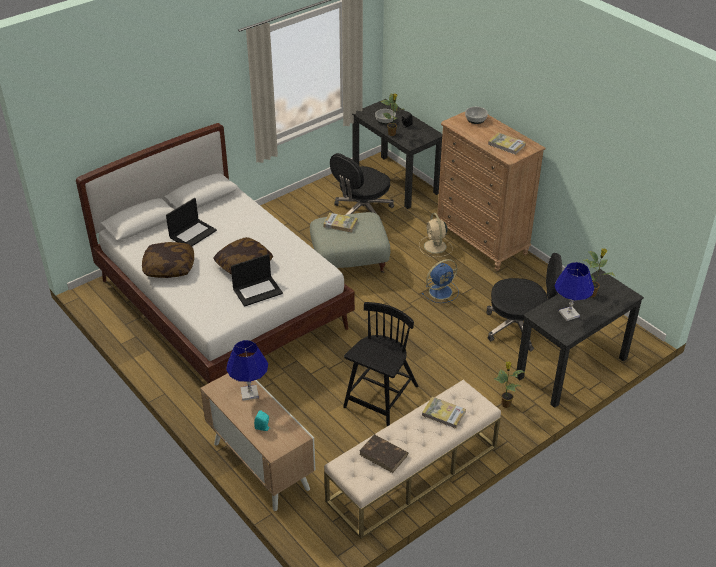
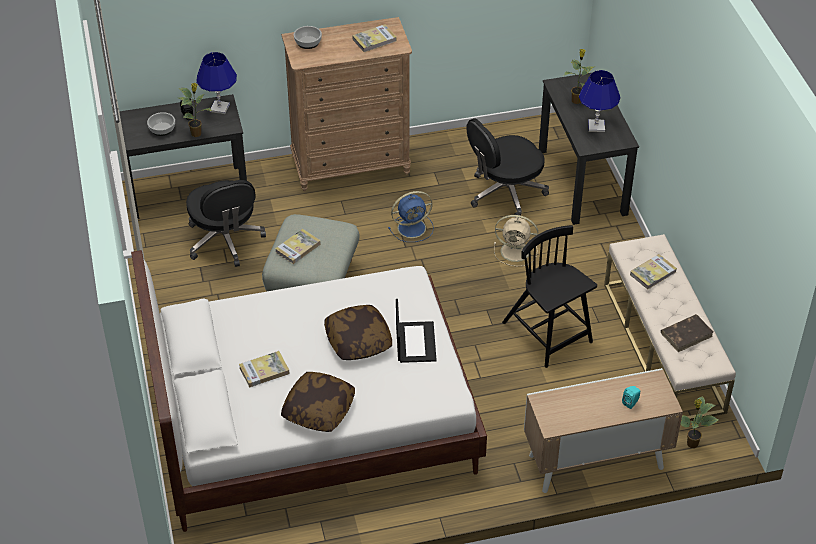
camera: 65 degrees left, 5 degrees up
(193, 233) = (264, 370): laptop -> book
(249, 393) = (574, 399): blue table lamp -> blue table lamp (219, 108)
(435, 247) = (335, 204): beige fan -> beige fan (516, 251)
(441, 291) = (413, 228): blue fan -> blue fan turned 75 degrees clockwise
(505, 404) = (605, 246): potted plant -> potted plant (691, 444)
(519, 327) = (505, 193): black office chair -> black office chair turned 150 degrees counterclockwise

